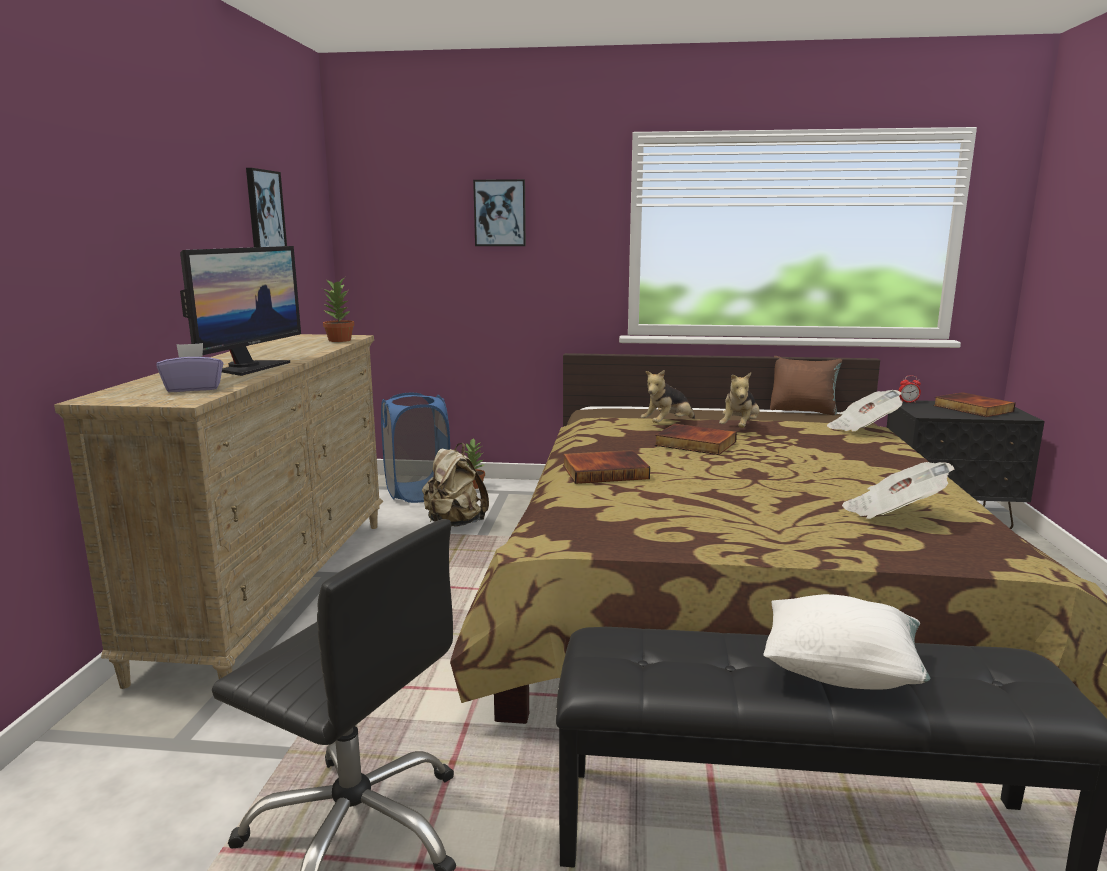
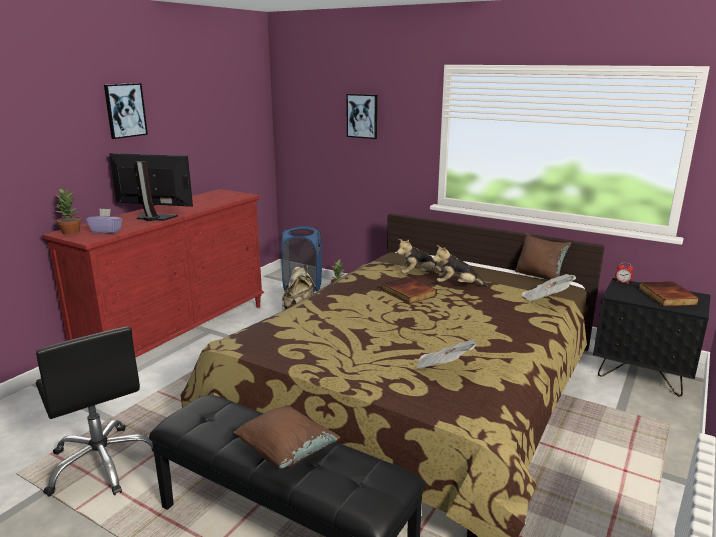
camera: 25 degrees right, 5 degrees up
(250, 368) = (154, 217): monitor -> monitor turned 120 degrees counterclockwise
(264, 210) = (207, 117): picture -> picture (125, 110)
(276, 589) = (179, 334): beige dresser -> red dresser
(340, 340) = (233, 198): potted plant -> potted plant (71, 232)
(605, 471) = (324, 304): book -> none
(740, 428) = (457, 285): plush toy -> plush toy turned 45 degrees clockwise
(840, 672) = (286, 452): white pillow -> brown pillow

